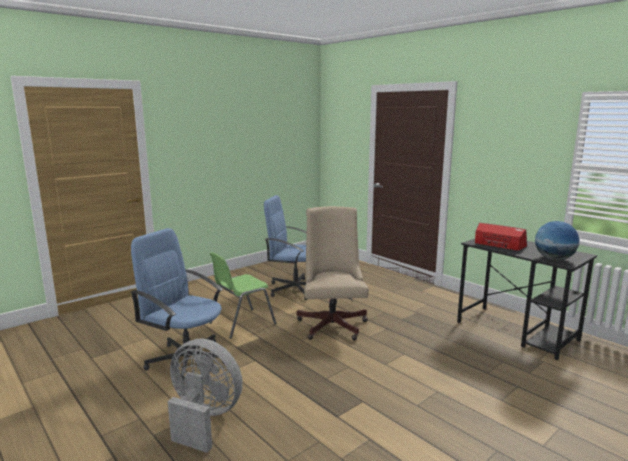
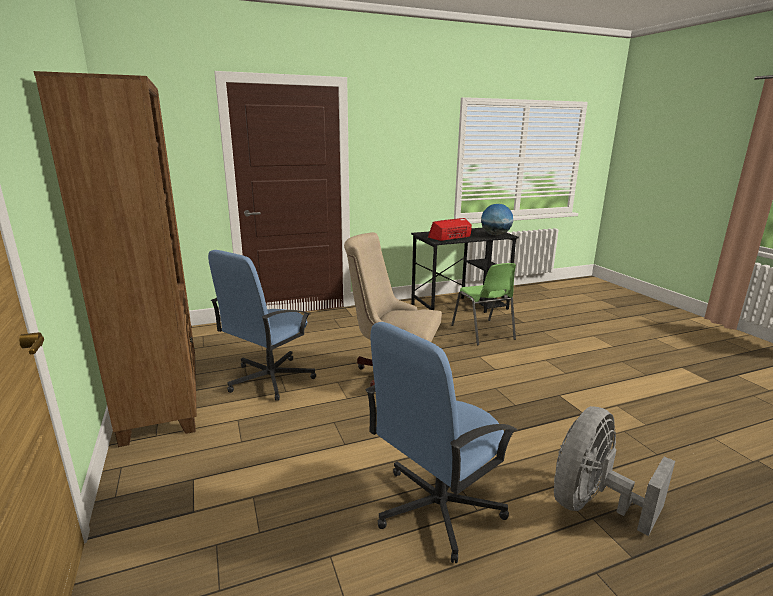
camera: 70 degrees left, 5 degrees up
(241, 323) = (348, 440): green chair -> green chair (483, 332)
(253, 273) = (163, 401): none -> brown bookcase

